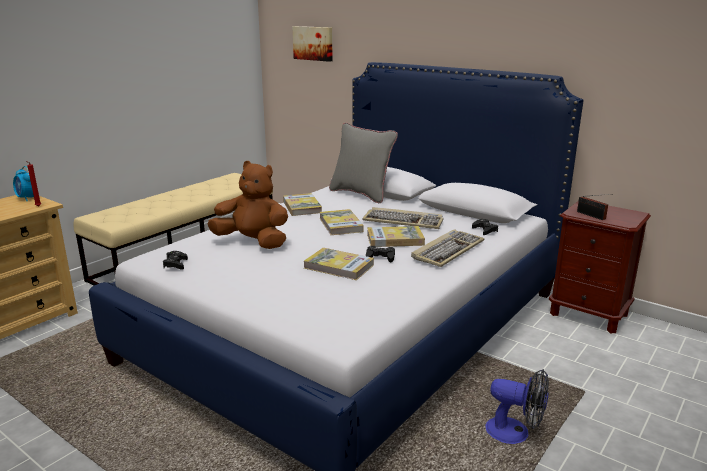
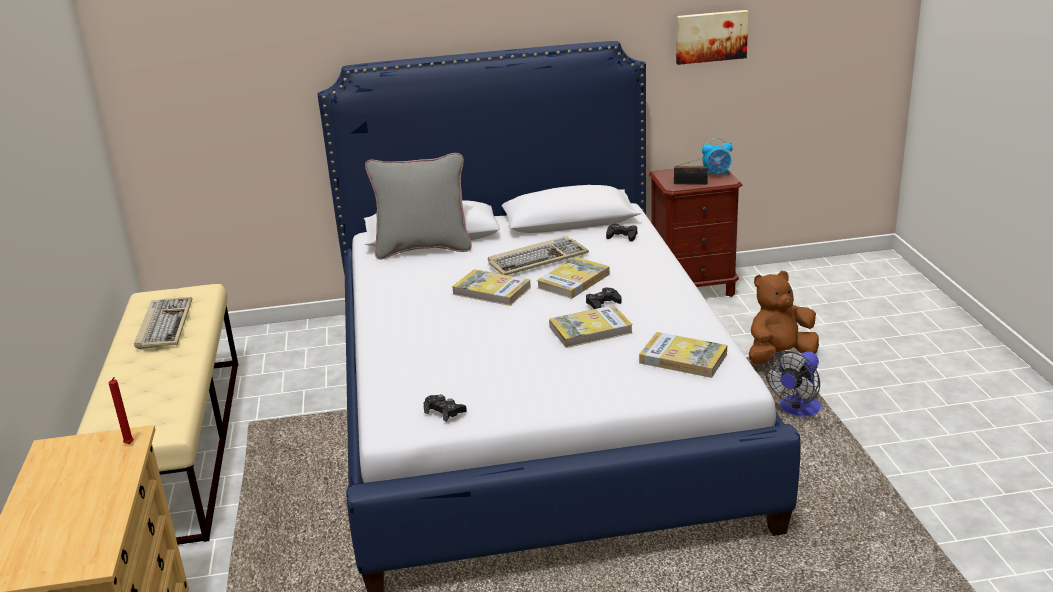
camera: 45 degrees left, 5 degrees up
(27, 198) = (70, 446): alarm clock -> alarm clock (717, 174)
(253, 242) = (458, 350): brown plush toy -> brown plush toy (779, 356)
(302, 207) = (399, 291): book -> book (683, 358)
(313, 43) = (216, 53): picture -> picture (710, 36)
(447, 250) = (637, 269): keyboard -> keyboard (164, 325)
(515, 433) = (796, 410): fan -> fan turned 150 degrees clockwise

